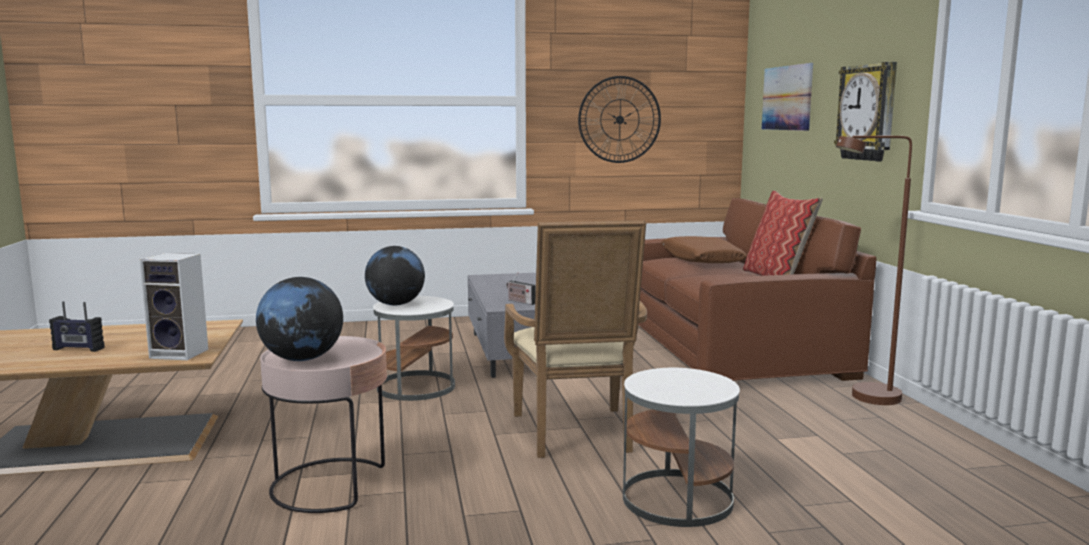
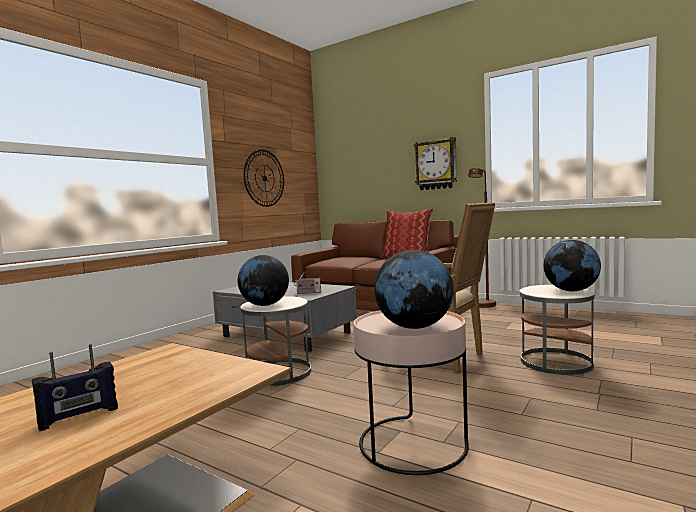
camera: 45 degrees left, 5 degrees down
(181, 353) = (233, 374): speaker -> none
(687, 390) = (571, 290): none -> globe
(701, 260) = (345, 258): brown pillow -> none
(787, 98) = (361, 164): picture -> none

